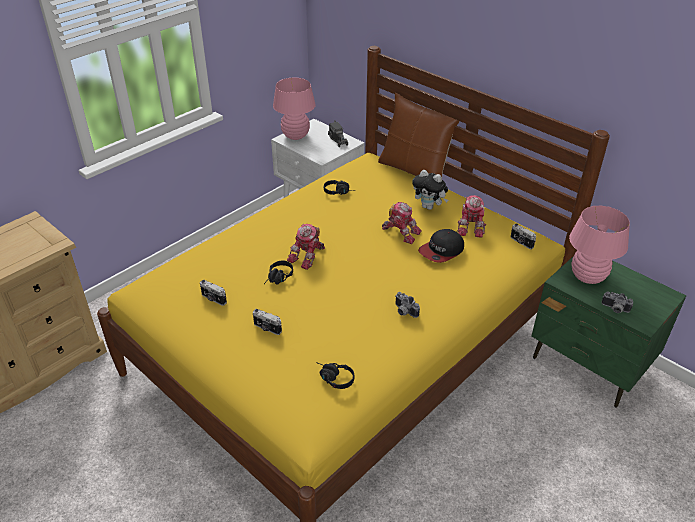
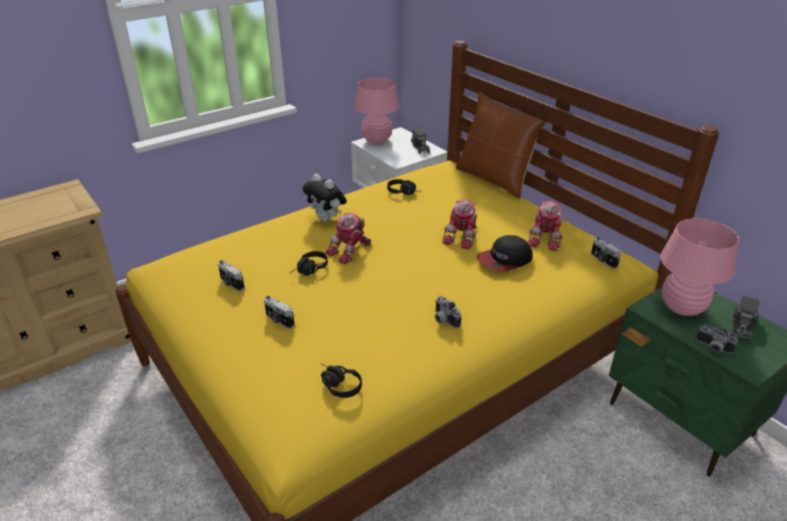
camera: 10 degrees right, 5 degrees down
(401, 232) = (462, 237): toy robot -> toy robot turned 75 degrees clockwise
(429, 207) = (501, 215): plush toy -> plush toy (327, 219)
(634, 287) = (742, 326): none -> toy truck

